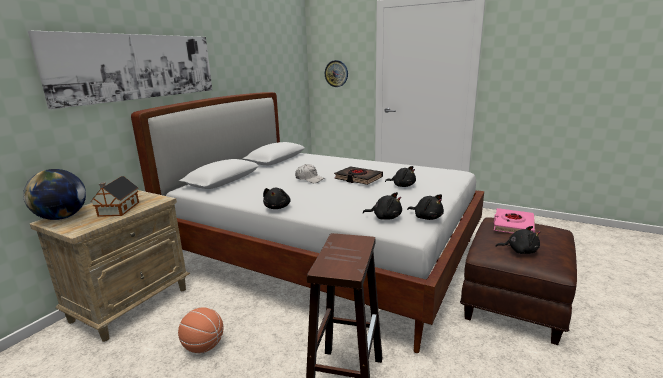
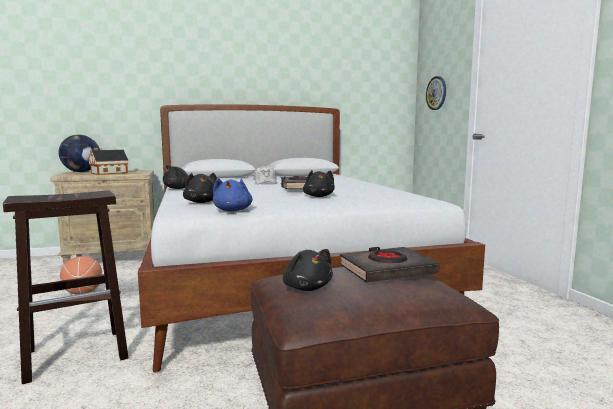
camera: 45 degrees right, 10 degrees down
(138, 66) = (179, 71): picture -> none
(426, 217) = (233, 210): black plush toy -> blue plush toy
(513, 225) = (387, 270): pink book -> black book

